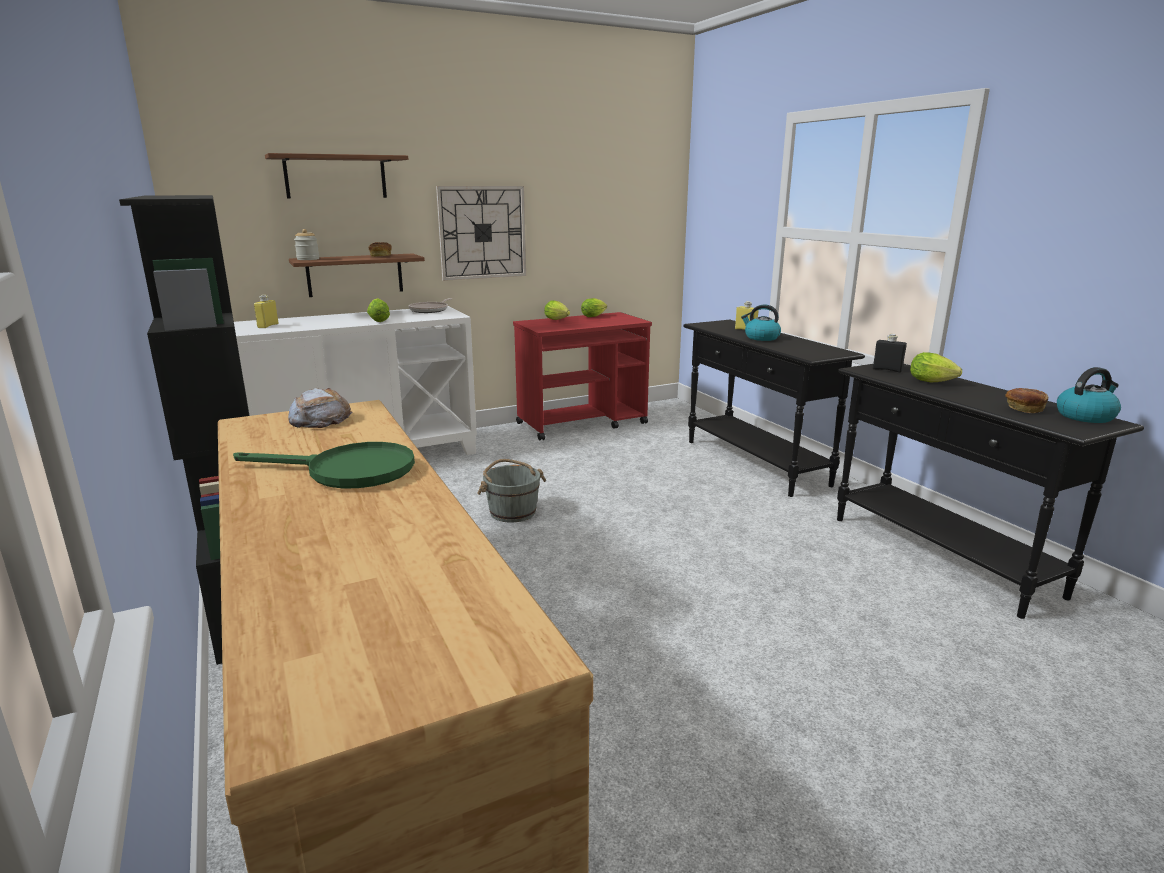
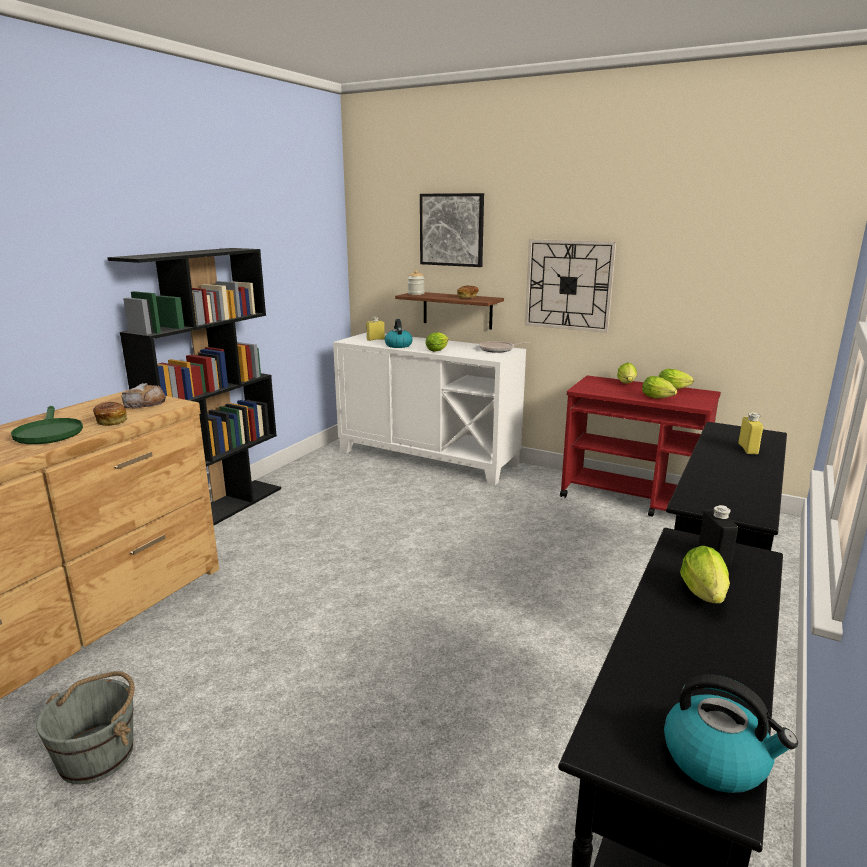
camera: 55 degrees right, 0 degrees up
(335, 177) = (452, 230): shelf -> picture
(512, 512) = (417, 538): grey bucket -> grey bucket (98, 755)
(605, 323) = (659, 398): none -> lettuce
(761, 338) = (726, 463): kettle -> kettle (398, 345)
(1024, 409) = (670, 688): bread -> bread (111, 421)

